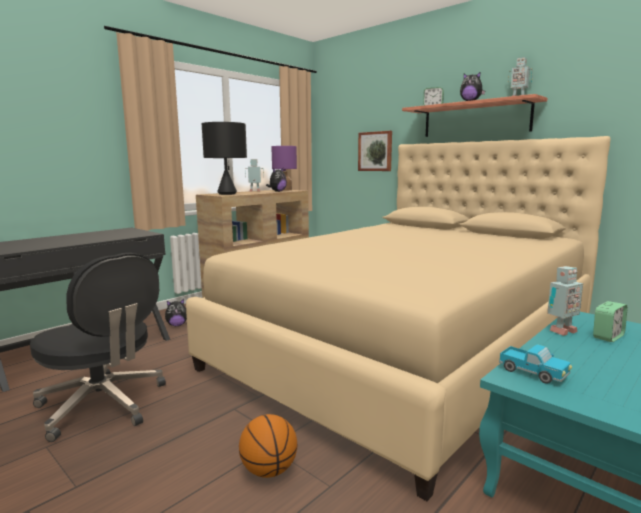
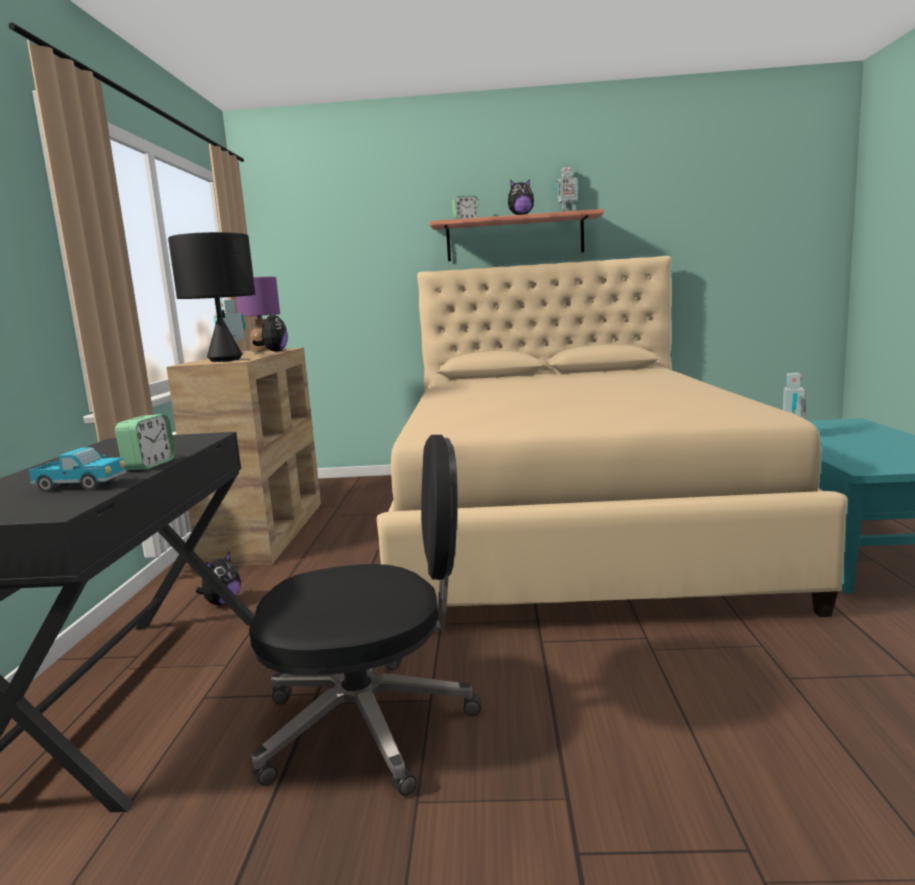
camera: 40 degrees left, 0 degrees up
(269, 470) = (697, 664): basketball -> none
(375, 151) = (368, 284): picture -> none
(533, 373) = (863, 463): toy truck -> toy truck (81, 486)
(608, 337) = (822, 432): alarm clock -> alarm clock (150, 465)

